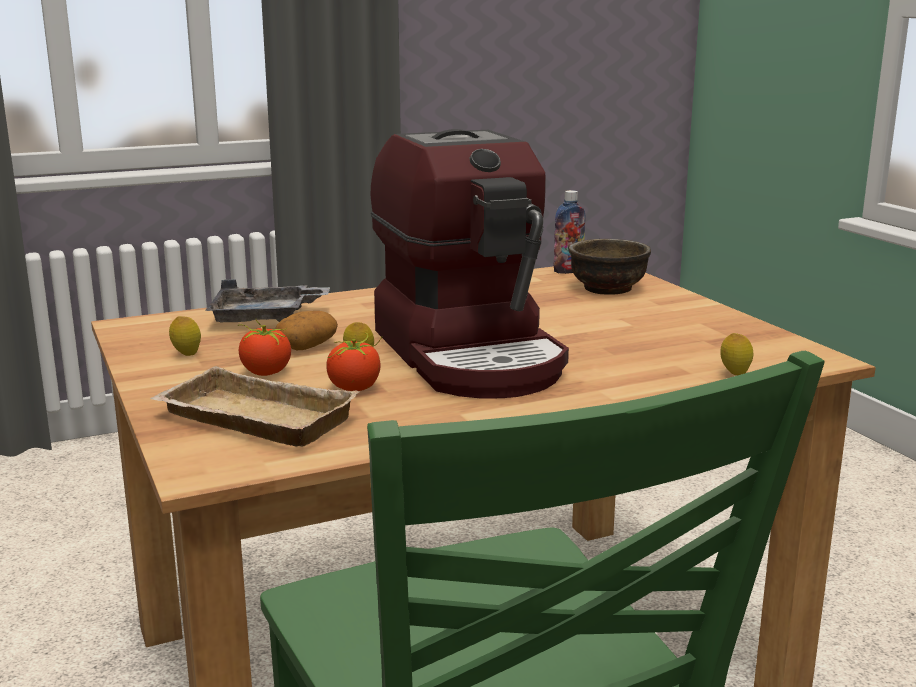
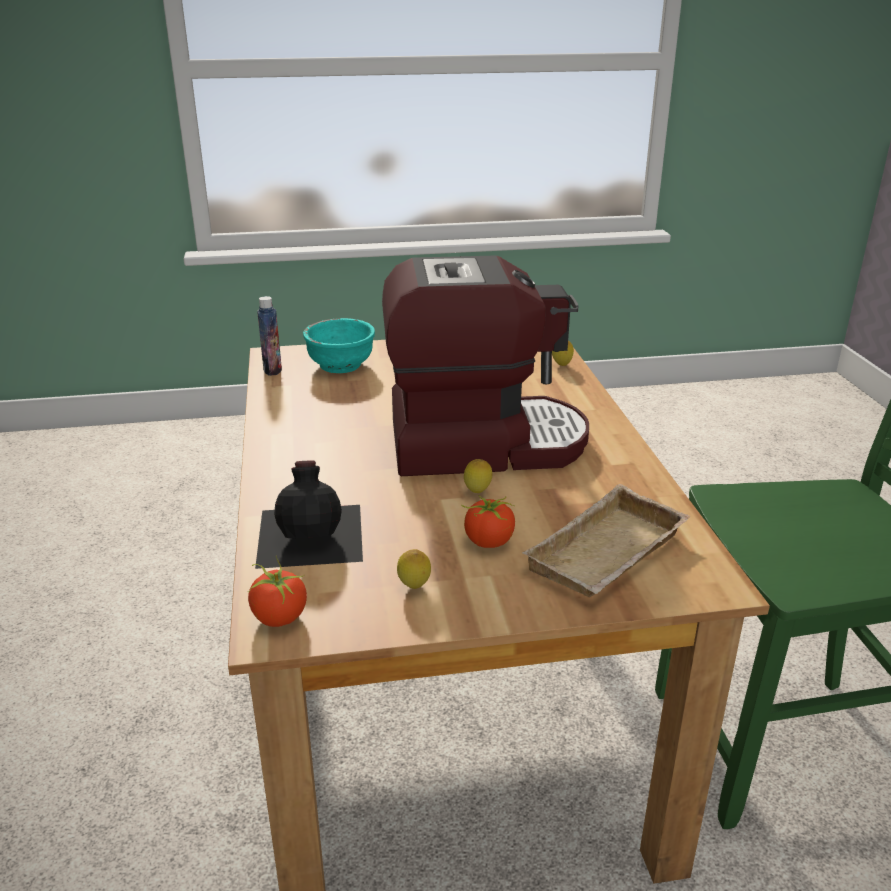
camera: 75 degrees left, 10 degrees up
(265, 318) = (312, 533): grey tray -> black bottle
(307, 346) = (421, 515): potato -> none
(354, 388) = (544, 501): tomato -> tomato (279, 617)
(608, 288) = (340, 365): brown bowl -> turquoise bowl

